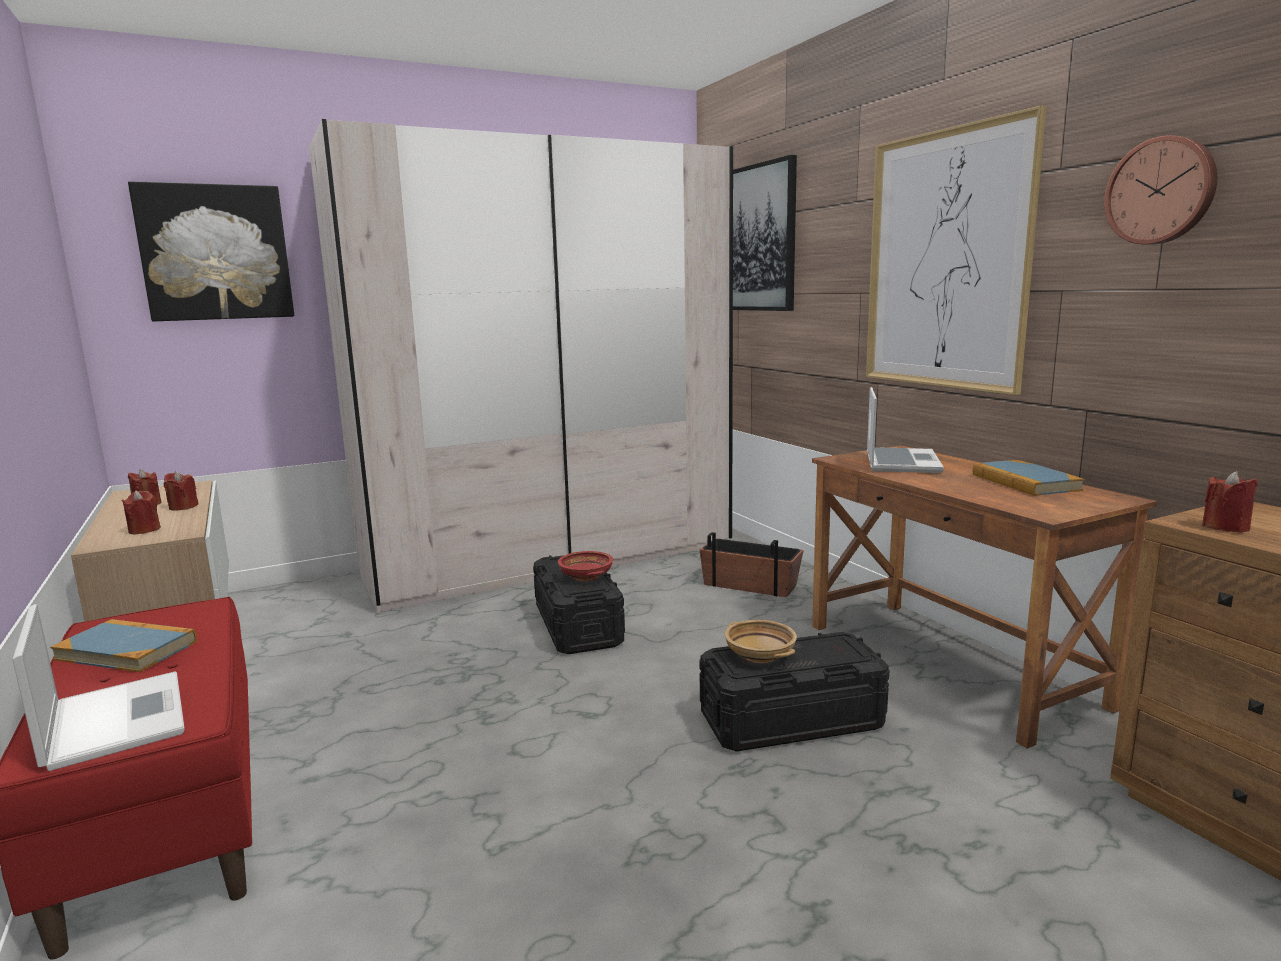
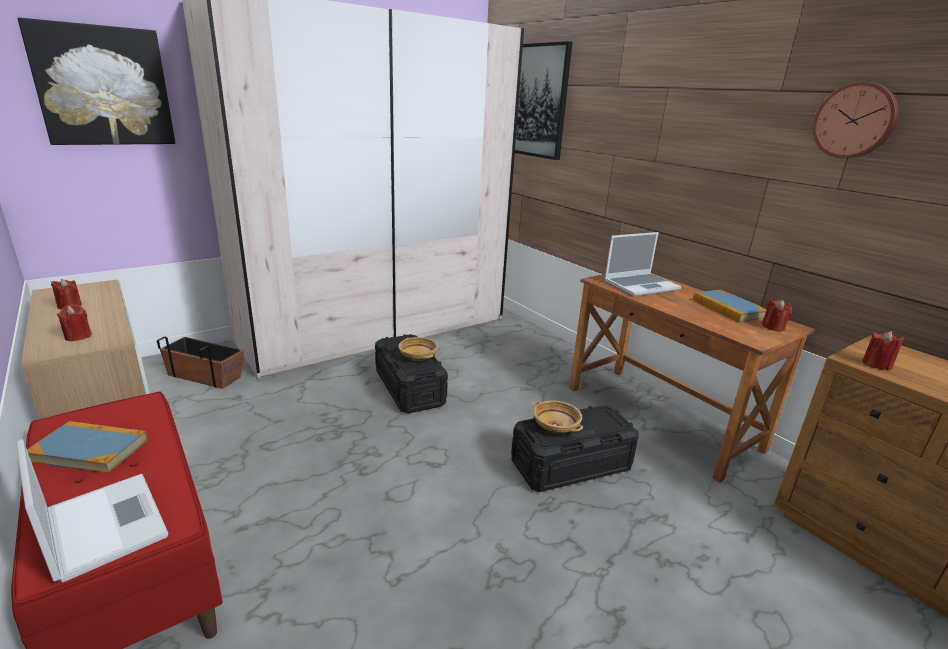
camera: 10 degrees left, 10 degrees up
(183, 507) = (103, 310): red candle -> red candle (773, 327)
(586, 577) = (418, 357): red bowl -> beige bowl
(750, 585) = (521, 353): planter -> planter (205, 375)
(900, 462) = (641, 285): laptop -> laptop turned 60 degrees clockwise
(945, 261) = (684, 143): picture -> none

